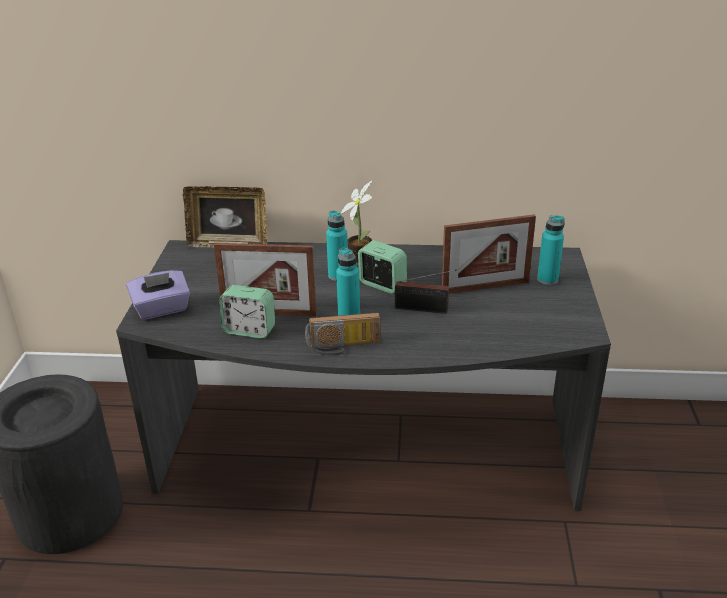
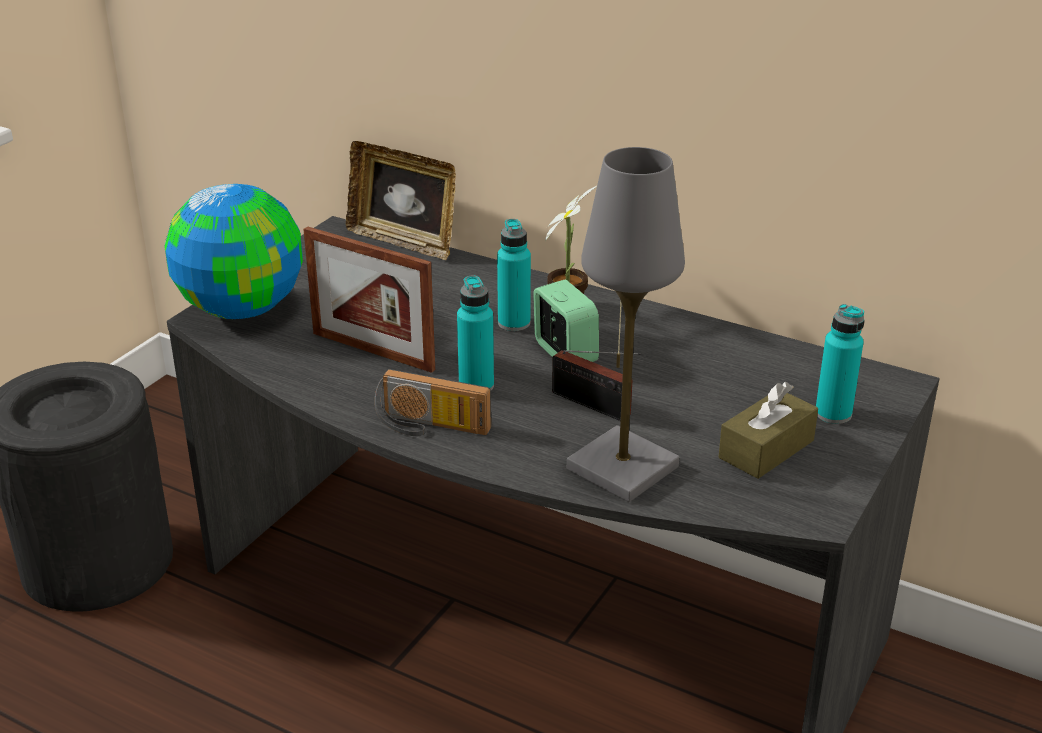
camera: 25 degrees right, 0 degrees up
(162, 309) = (243, 308): purple tissue box -> globe
(249, 330) = (327, 367): alarm clock -> none
(469, 338) = (622, 468): none -> grey table lamp
(485, 287) = (719, 399): picture frame -> none
(532, 307) = (766, 449): none -> brown tissue box

